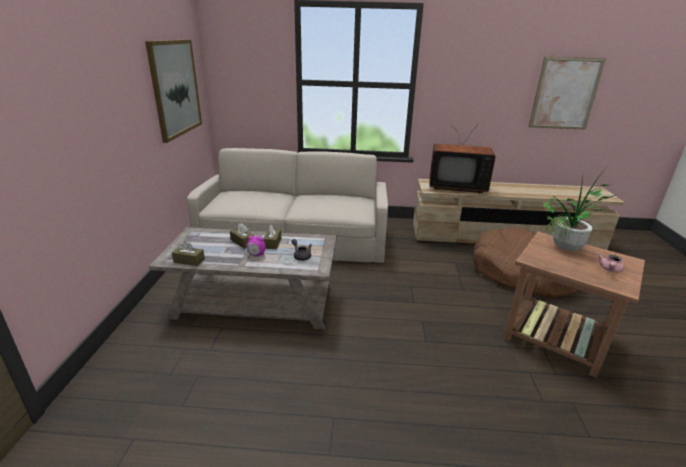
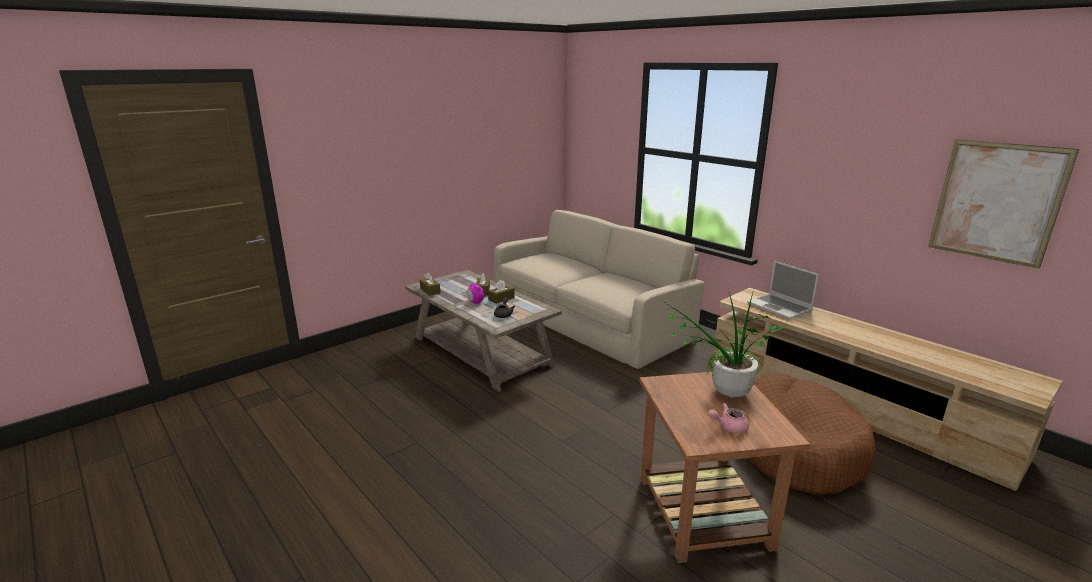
camera: 45 degrees right, 5 degrees down
(175, 88) = (513, 146): picture -> none
(456, 186) = (780, 308): television -> laptop

